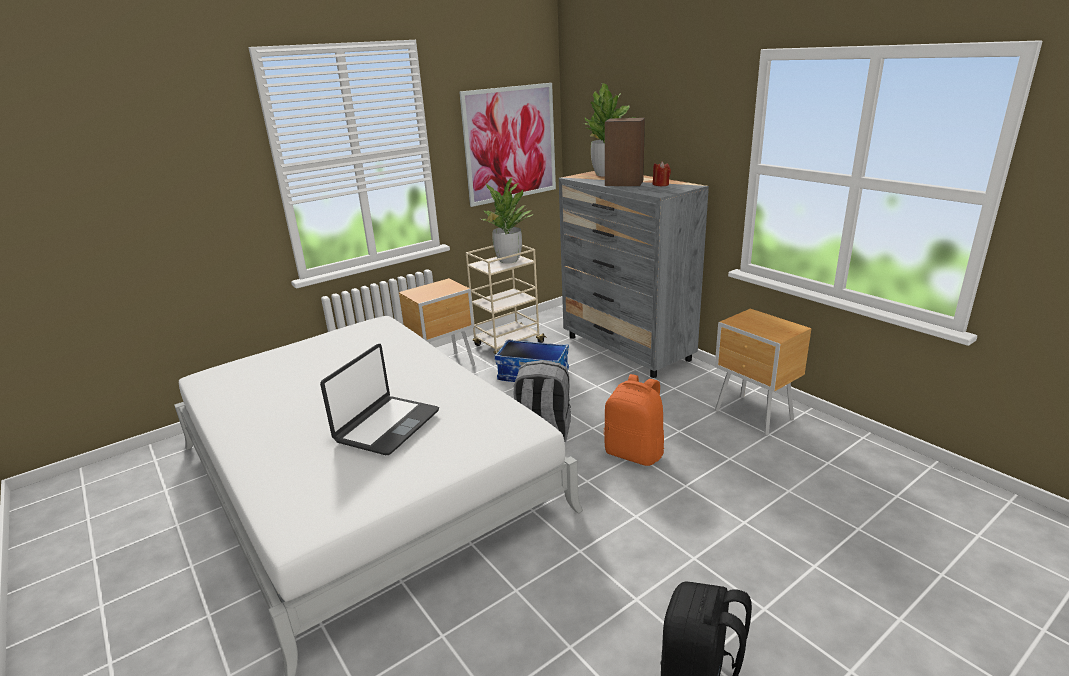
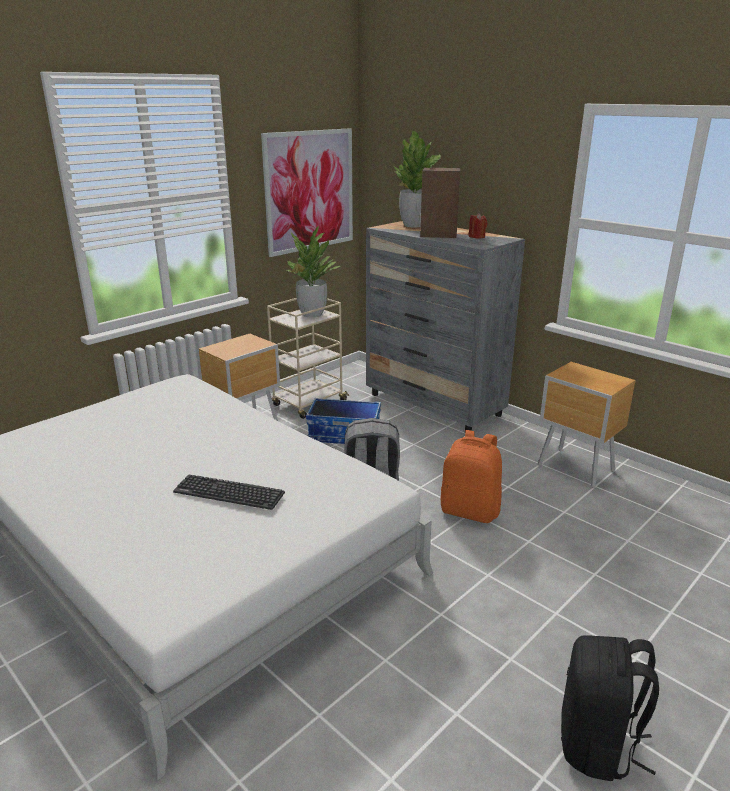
camera: 10 degrees left, 0 degrees up
(386, 426) = (229, 493): laptop -> keyboard

